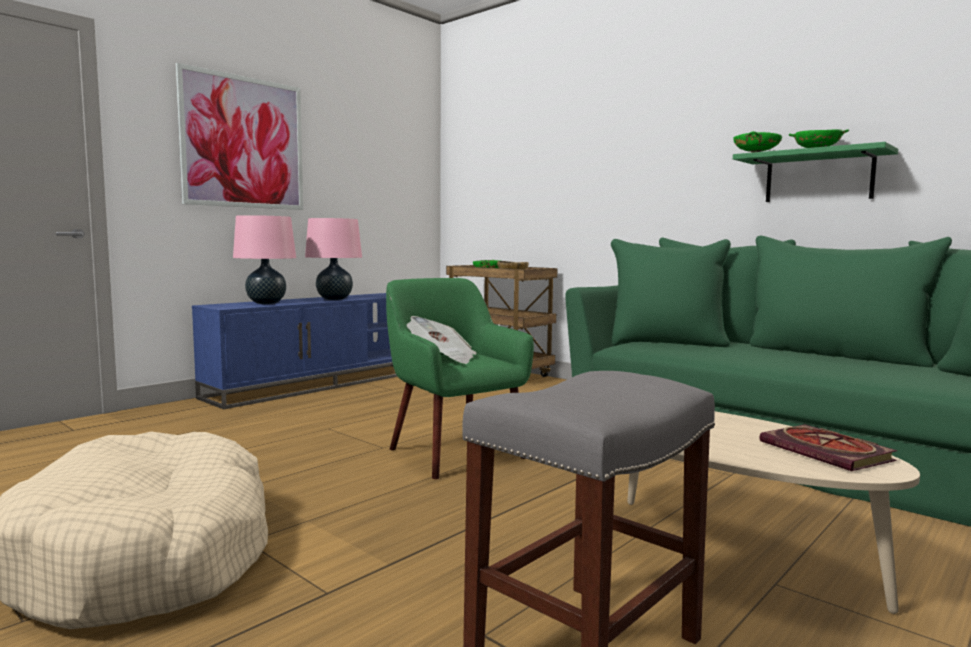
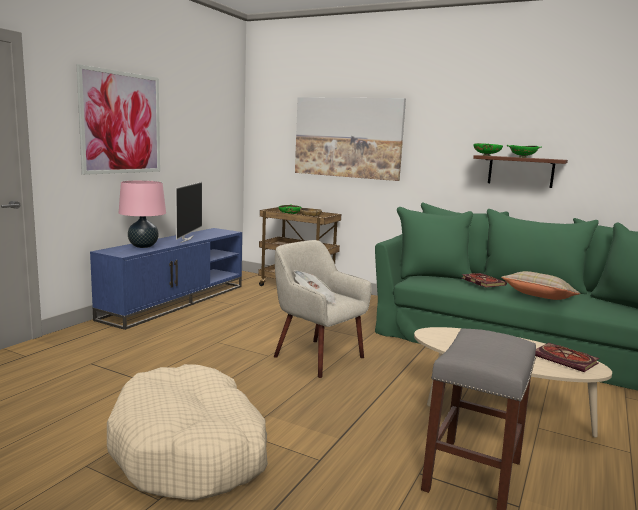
camera: 15 degrees left, 5 degrees up
(334, 299) = (186, 239): pink table lamp -> television
(454, 453) = (317, 357): green armchair -> beige armchair
(564, 159) = (348, 137): none -> picture
(736, 346) = (481, 282): none -> book
(818, 177) = (520, 171): green shelf -> brown shelf
(830, 368) = (539, 298): none -> beige pillow

